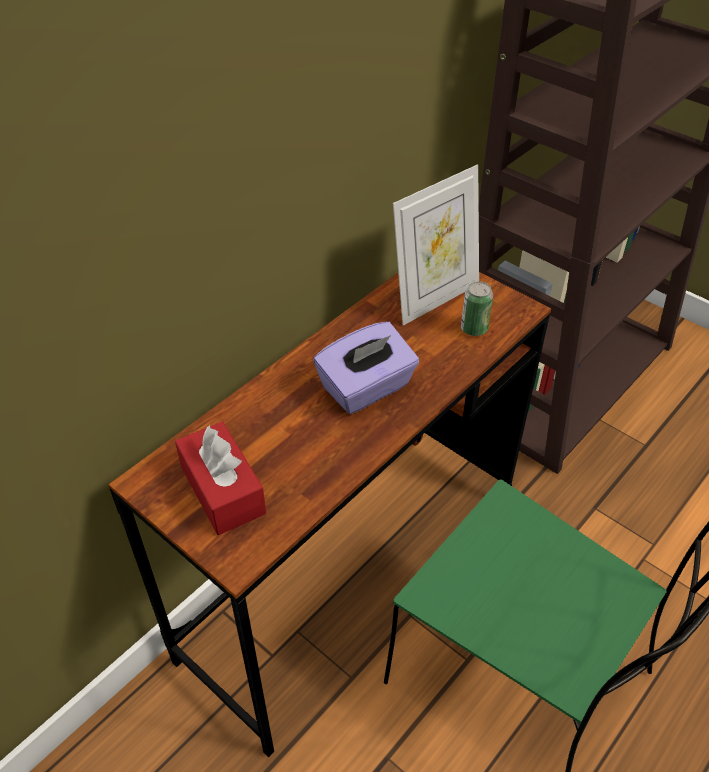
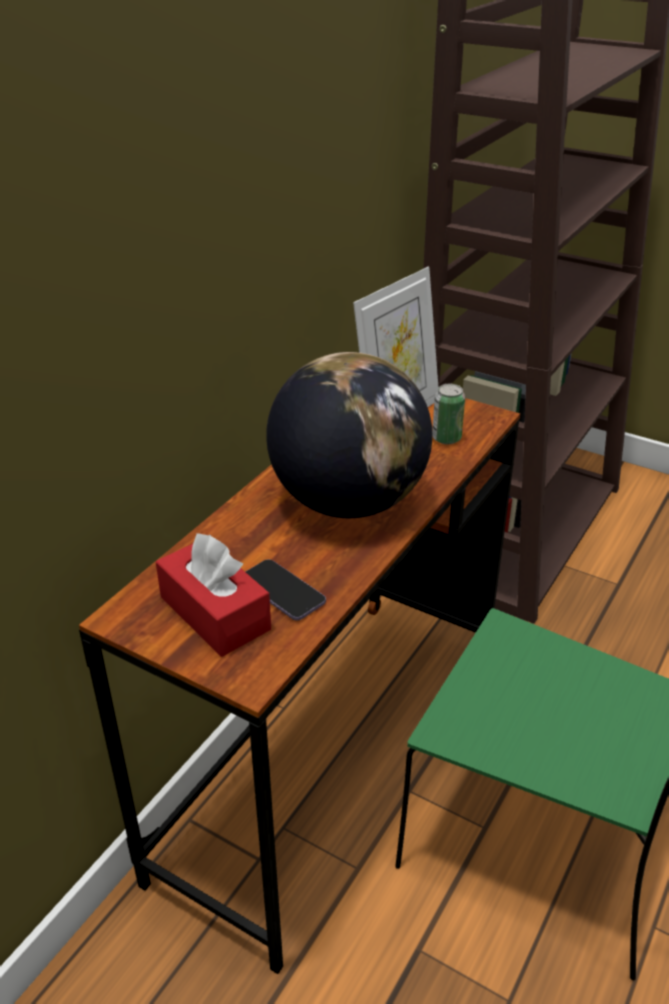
camera: 10 degrees left, 10 degrees down
(285, 476) = (282, 592): none -> phone
(367, 388) = (349, 502): purple tissue box -> globe

